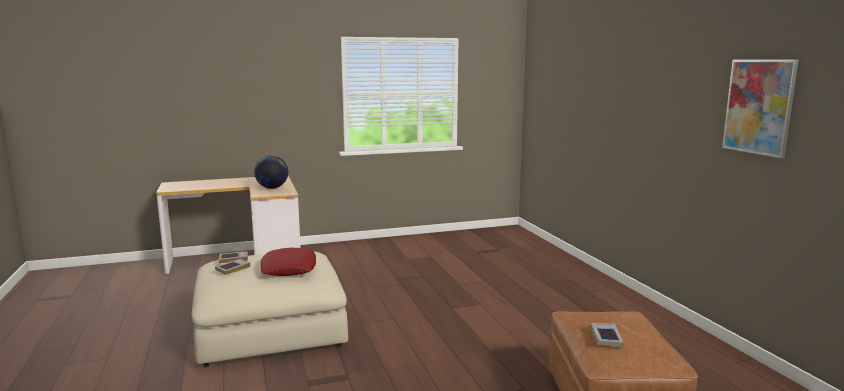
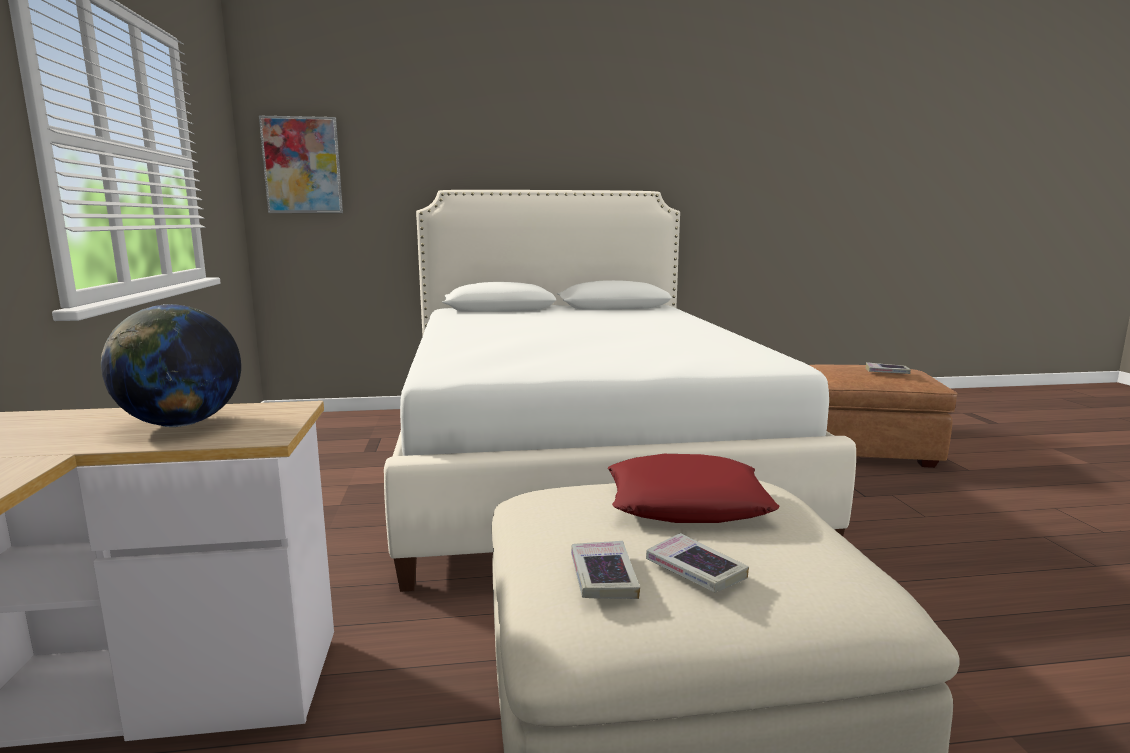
camera: 80 degrees left, 0 degrees up
(492, 299) = (578, 463): none -> white bed
(759, 106) = (725, 167): picture -> picture (302, 165)

